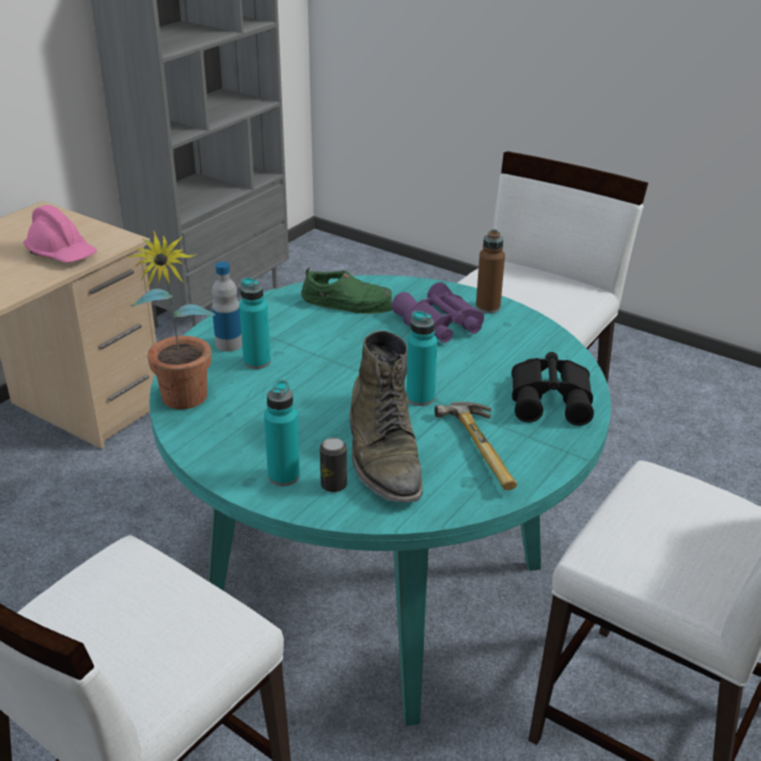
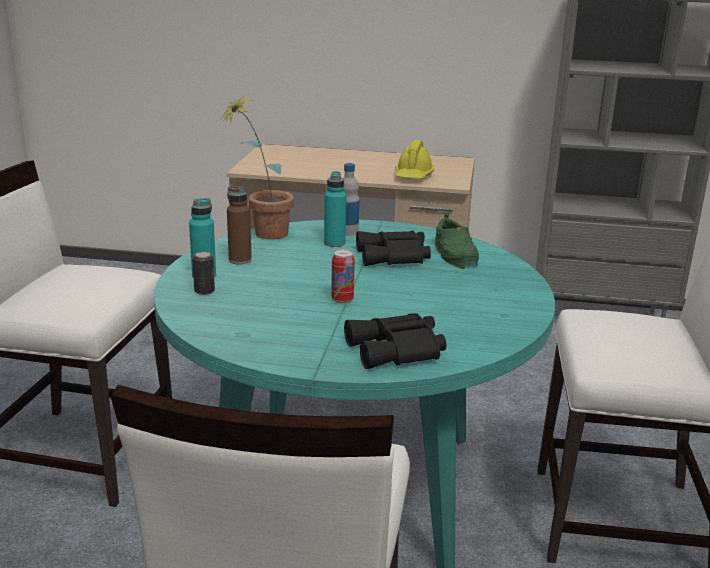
camera: 65 degrees right, 10 degrees down
(62, 253) = (413, 176): pink hard hat -> yellow hard hat
(329, 338) = (394, 257): none -> black binoculars
(383, 455) = (253, 300): green boot -> none
(420, 398) = (342, 300): turquoise bottle -> can
(438, 325) = (464, 289): purple binoculars -> none
(487, 307) = (522, 303): brown bottle -> brown bottle (240, 260)
(487, 449) = (293, 334): hammer -> none

